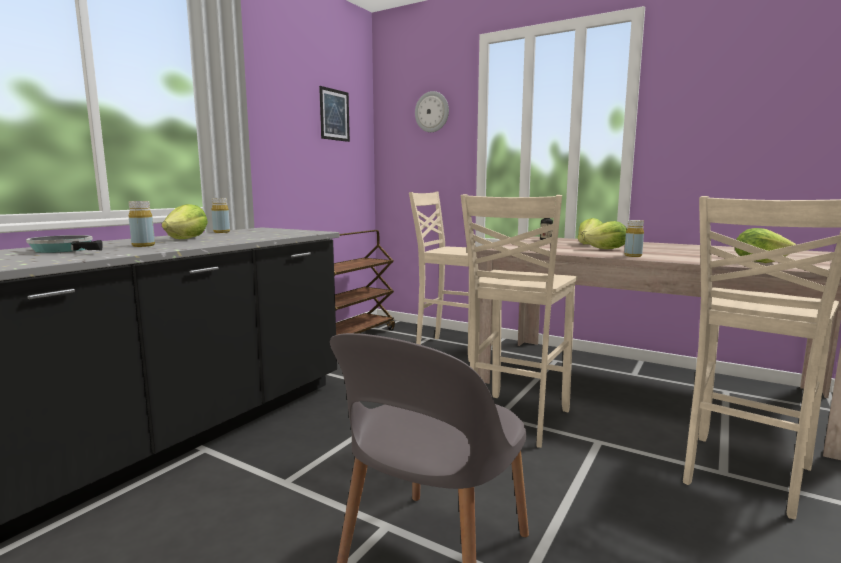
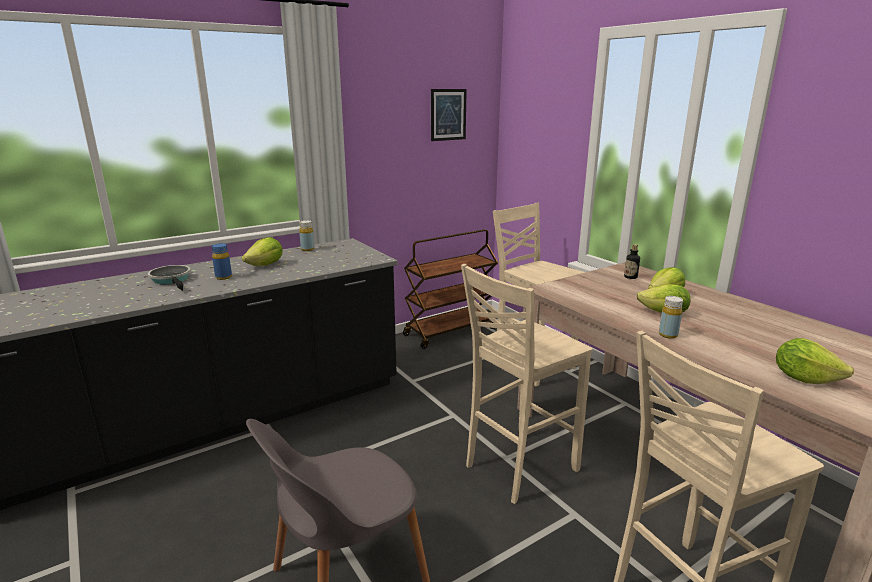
camera: 25 degrees right, 10 degrees up
(143, 245) = (223, 277): yellow bottle -> blue bottle
(432, 112) = (550, 110): wall clock -> none

